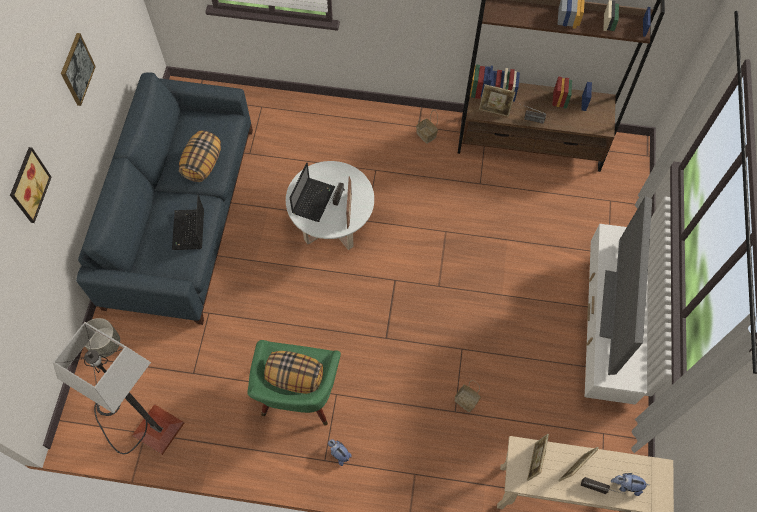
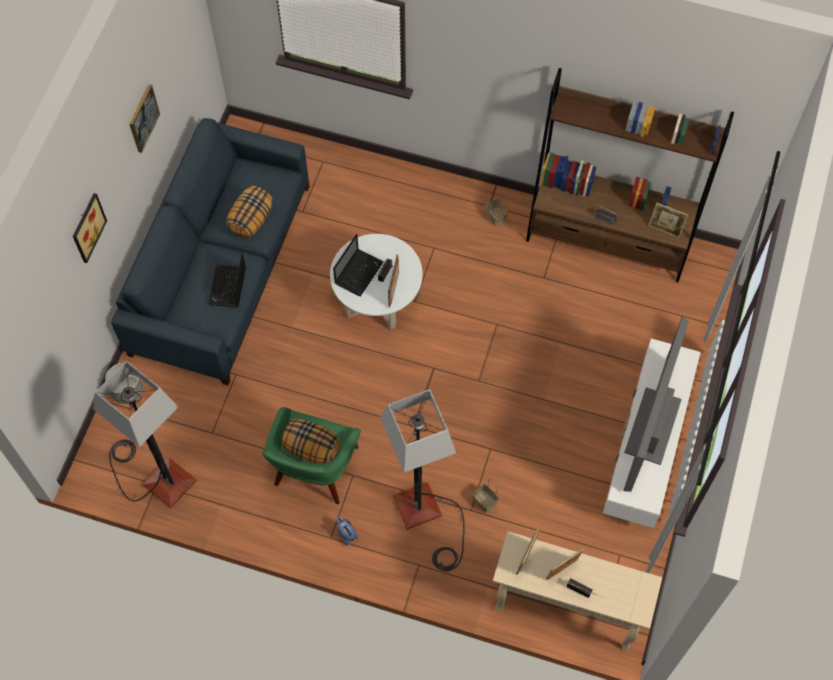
camera: 10 degrees right, 0 degrees up
(413, 425) = (426, 517): none -> floor lamp
(494, 111) = (564, 204): picture frame -> picture frame (665, 230)
(626, 485) = (610, 593): plush toy -> none

